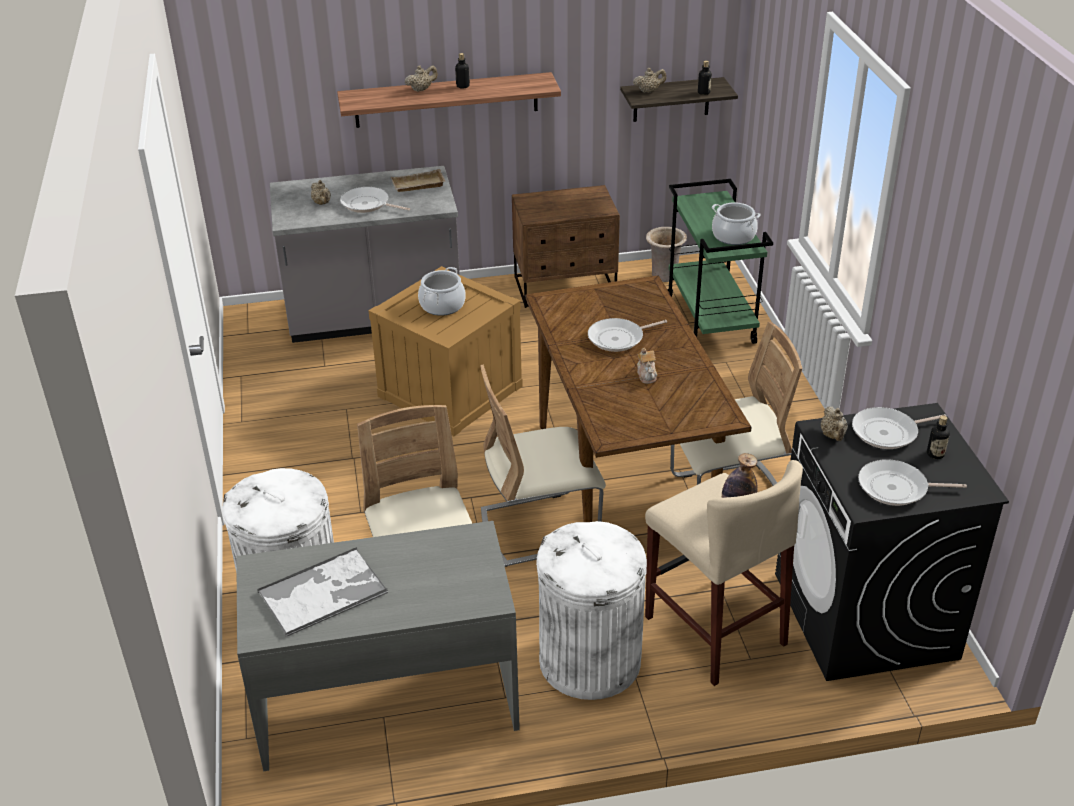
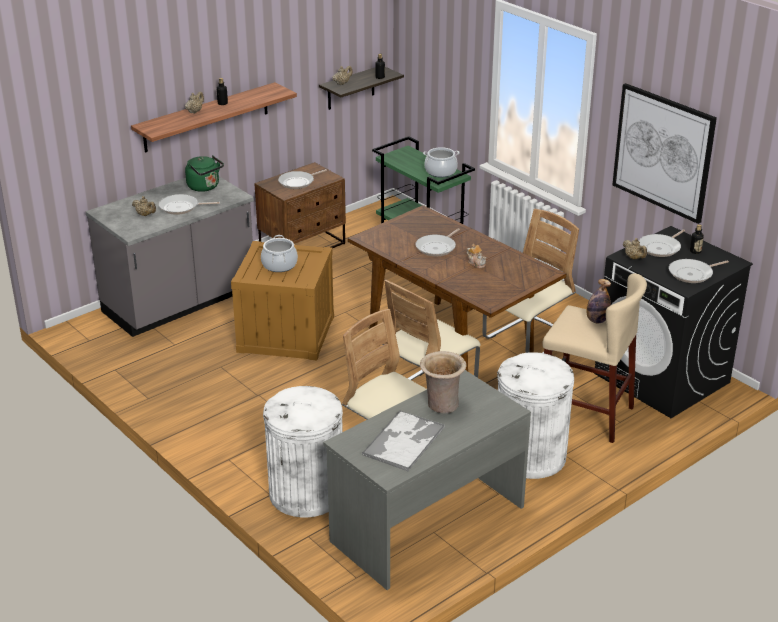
camera: 30 degrees left, 5 degrees down
(417, 186) = (205, 187): beige tray -> green kettle
(561, 206) = (298, 182): none -> frying pan
(663, 275) = (364, 221): beige vase -> beige vase (441, 405)
(948, 291) = (663, 152): none -> picture

